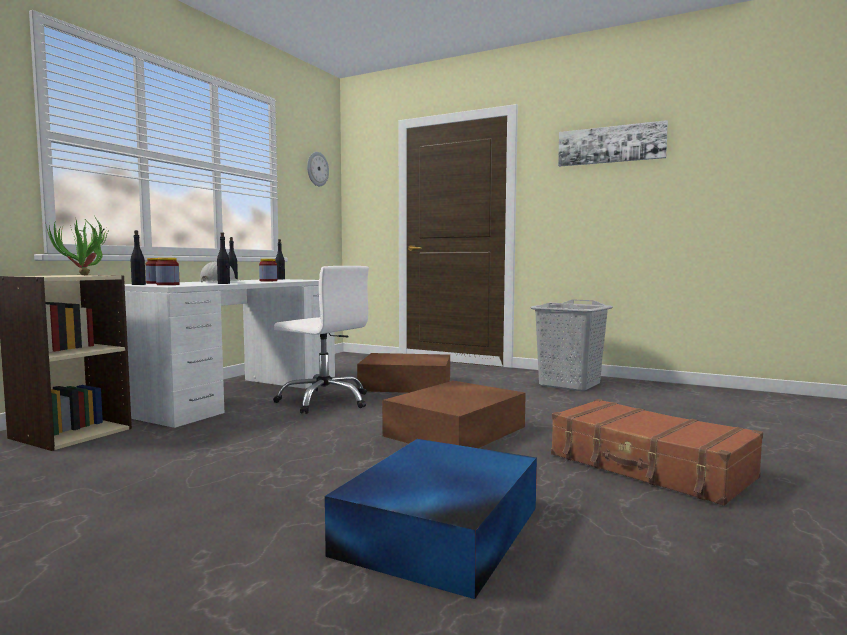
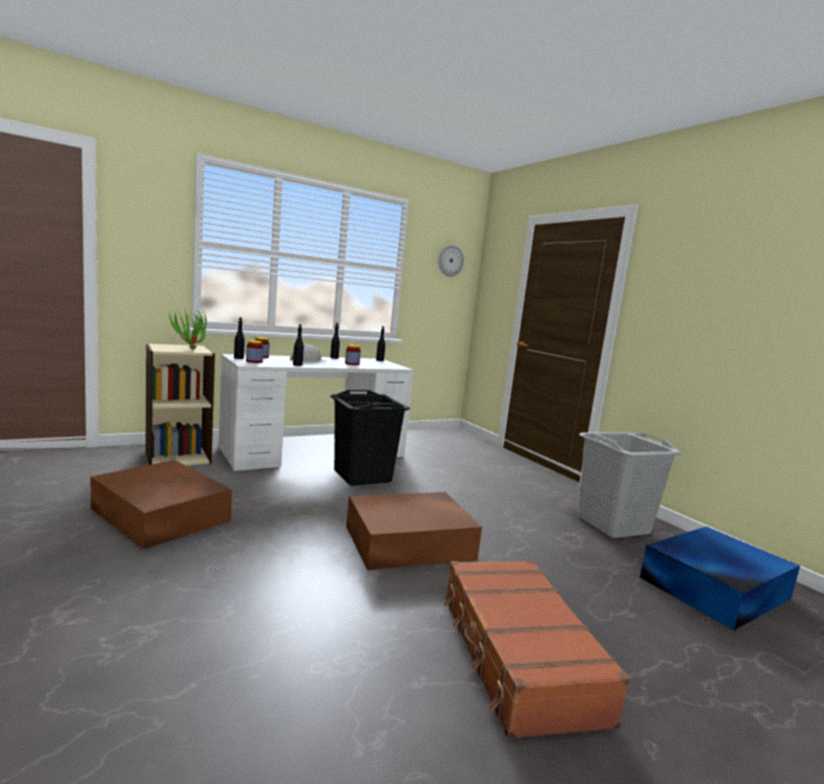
camera: 30 degrees right, 5 degrees up
(325, 401) = (362, 476): white office chair -> black laundry basket
(407, 385) = (453, 478): brown storage box -> brown storage box (161, 515)
(437, 531) = (235, 633): blue storage box -> blue storage box (712, 588)
(611, 145) = (731, 259): picture -> none

